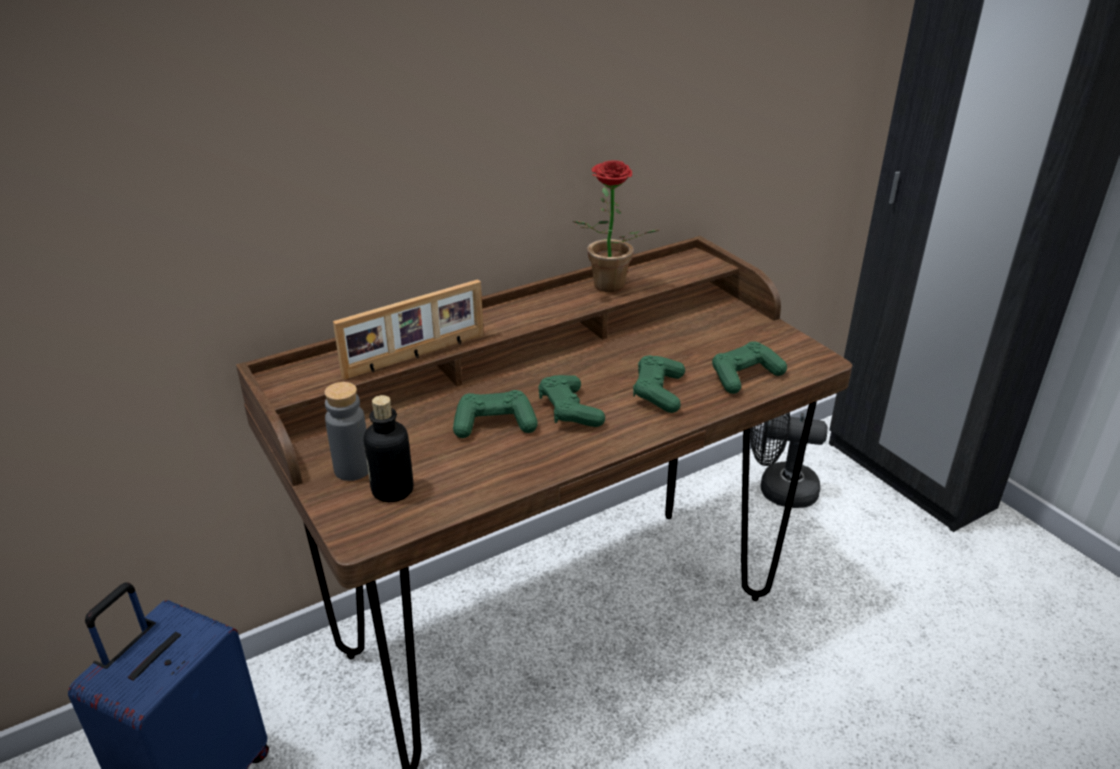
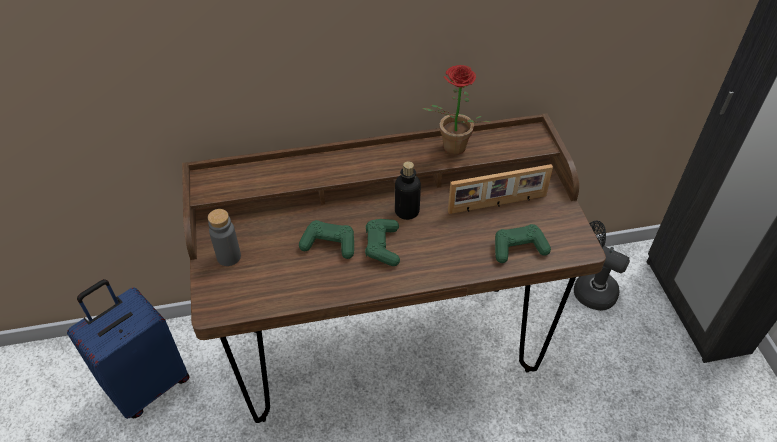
camera: 20 degrees right, 15 degrees up
(392, 490) = (245, 280): bottle -> bottle (407, 211)
(416, 356) = (293, 182): picture frame -> picture frame (497, 204)
(658, 392) = (450, 246): green game controller -> none

